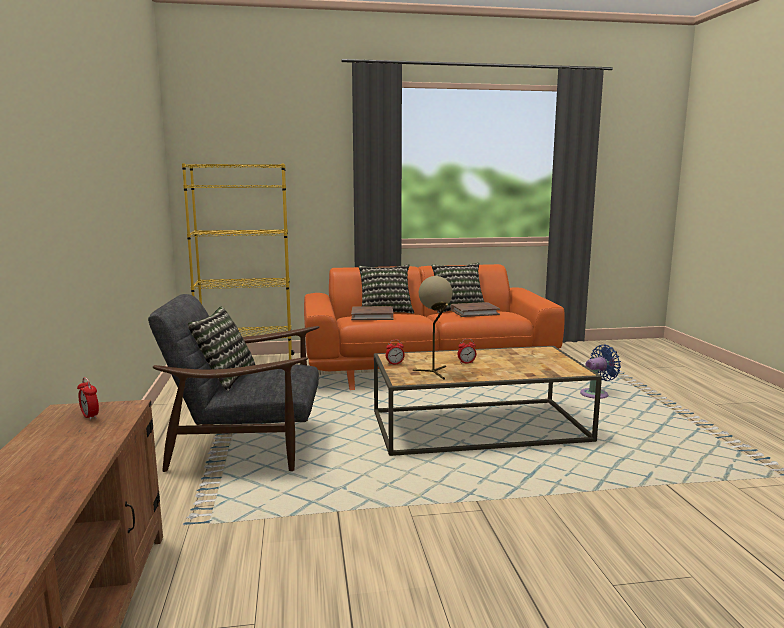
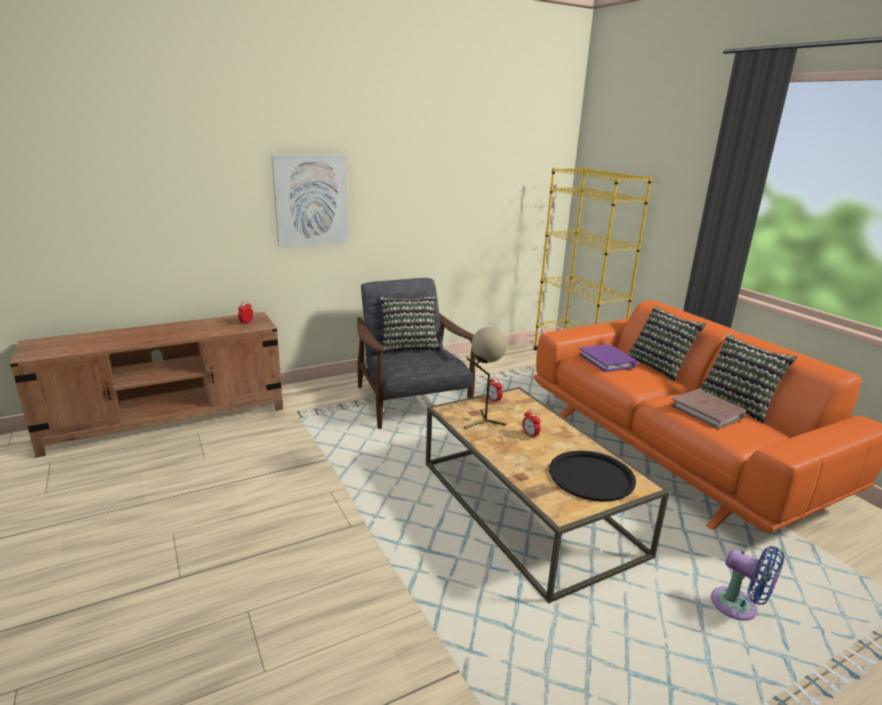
camera: 70 degrees right, 10 degrees up
(59, 202) = (311, 200): none -> picture
(372, 316) = (607, 360): brown book -> purple book
(534, 357) = (591, 476): none -> black tray

